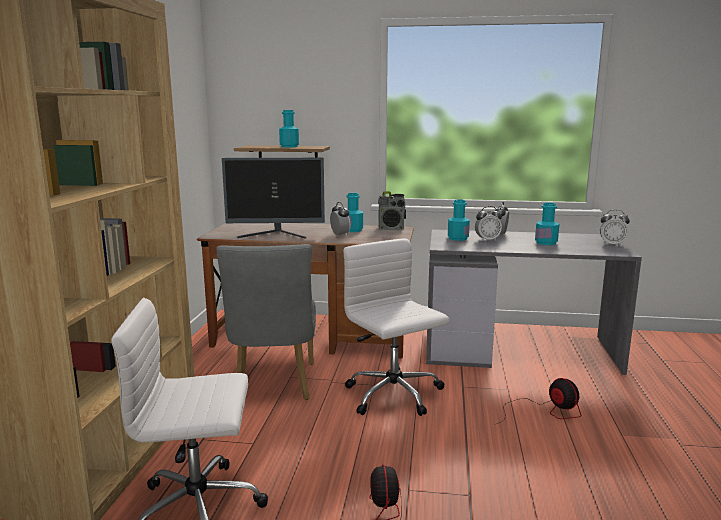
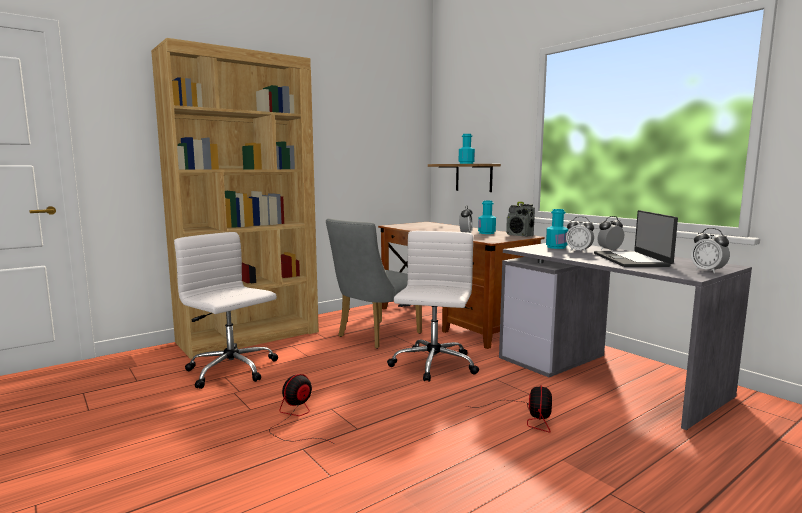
camera: 45 degrees right, 5 degrees down
(276, 235) = (425, 229): monitor -> none
(546, 243) = (632, 260): turquoise bottle -> laptop

